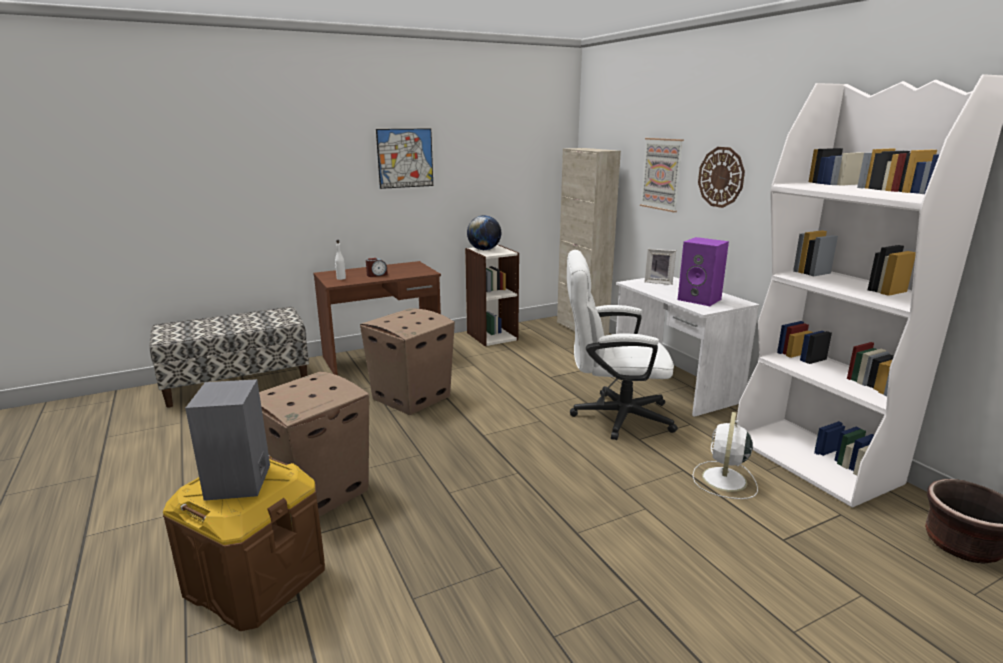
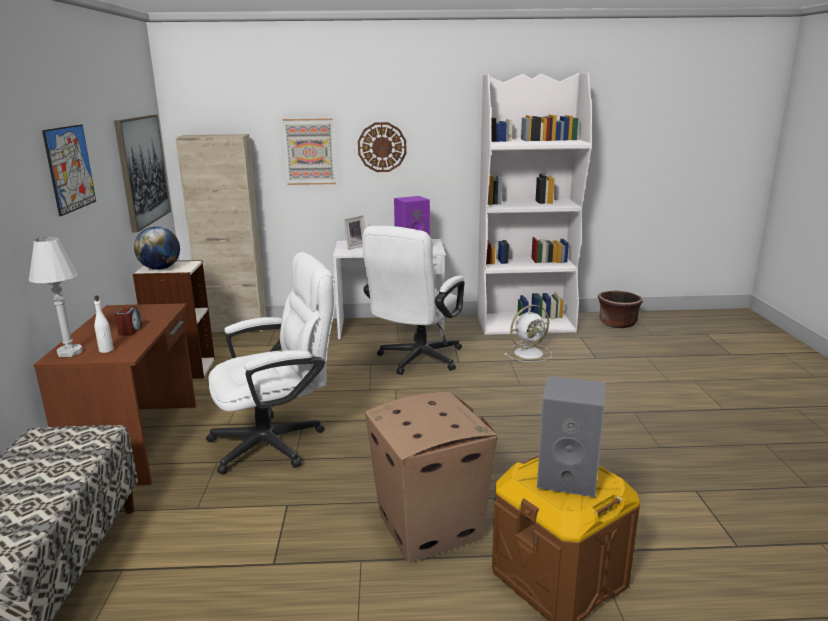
camera: 65 degrees left, 0 degrees up
(333, 273) = (69, 352): none -> white table lamp
(410, 398) = (278, 442): cardboard box -> white office chair
(523, 173) = (142, 170): none -> picture
(724, 480) = (529, 353): white fan -> white fan turned 75 degrees counterclockwise

